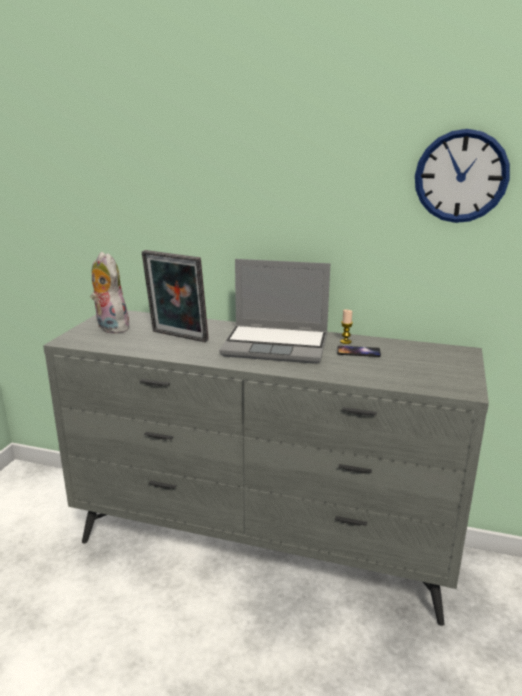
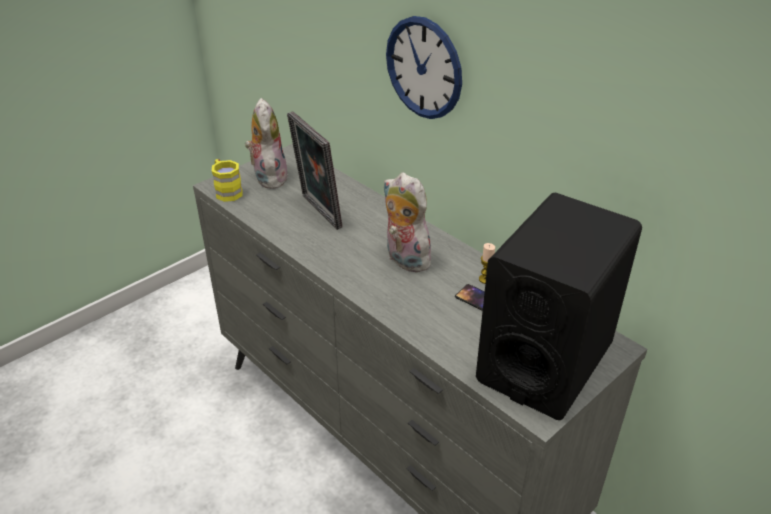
camera: 30 degrees right, 15 degrees up
(81, 342) = (227, 191): none -> yellow mug
(277, 345) = (404, 259): laptop -> plush toy
(435, 368) = (545, 361): none -> black speaker
(461, 176) = (654, 124): wall clock -> wall clock (424, 68)

